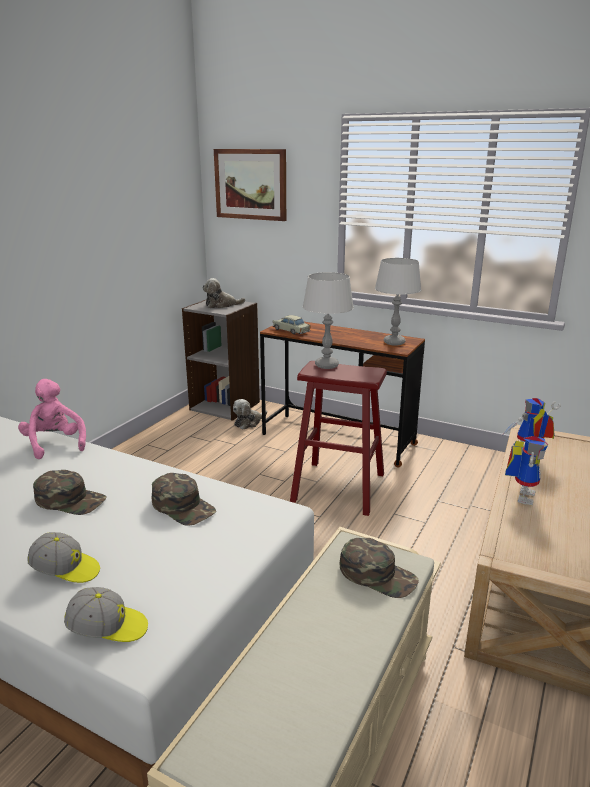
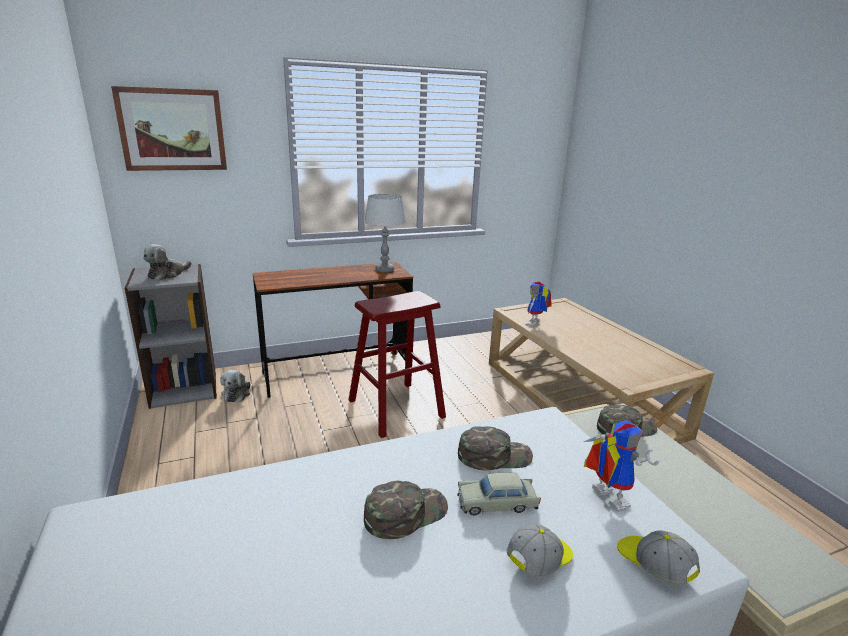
camera: 50 degrees left, 0 degrees up
(55, 444) = (258, 482): pink plush toy -> none
(108, 629) = (653, 565): cap -> cap turned 75 degrees counterclockwise
(291, 330) = (284, 281): beige toy car -> beige toy car (497, 503)
(326, 365) = (378, 301): grey table lamp -> none
(521, 495) = (572, 348): toy robot -> toy robot (603, 497)

